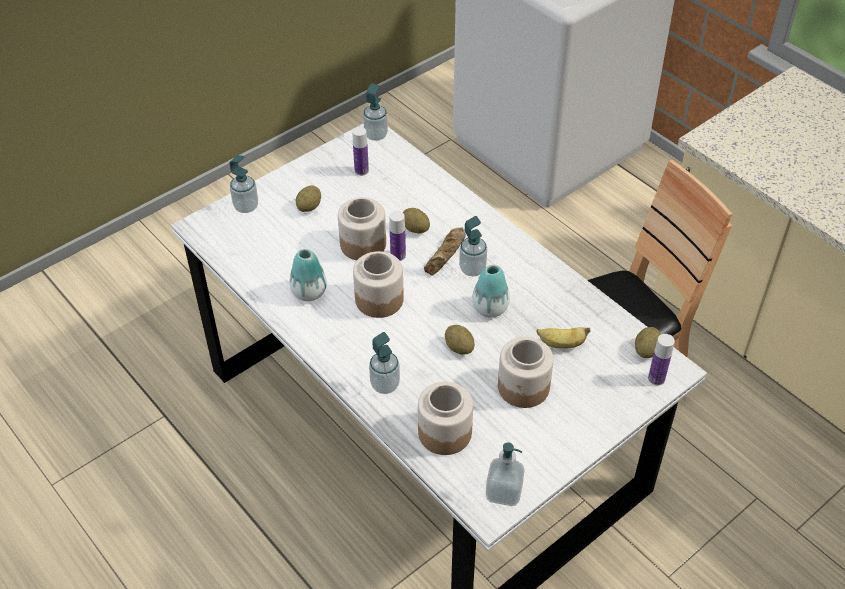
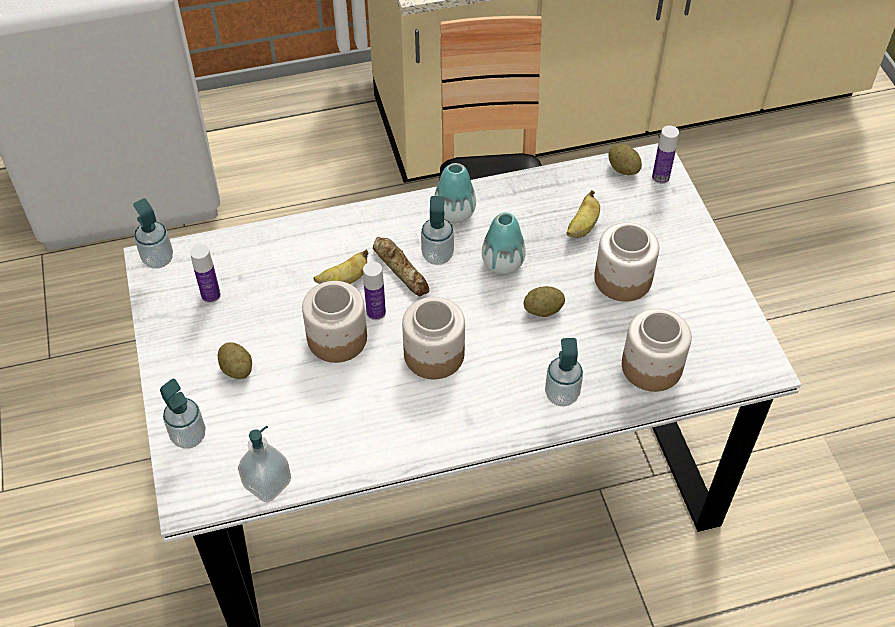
camera: 65 degrees left, 5 degrees up
(309, 292) = (382, 418): vase -> vase (454, 213)
(415, 229) = (344, 281): potato -> banana
(504, 492) = (745, 347): soap dispenser -> soap dispenser (267, 483)

